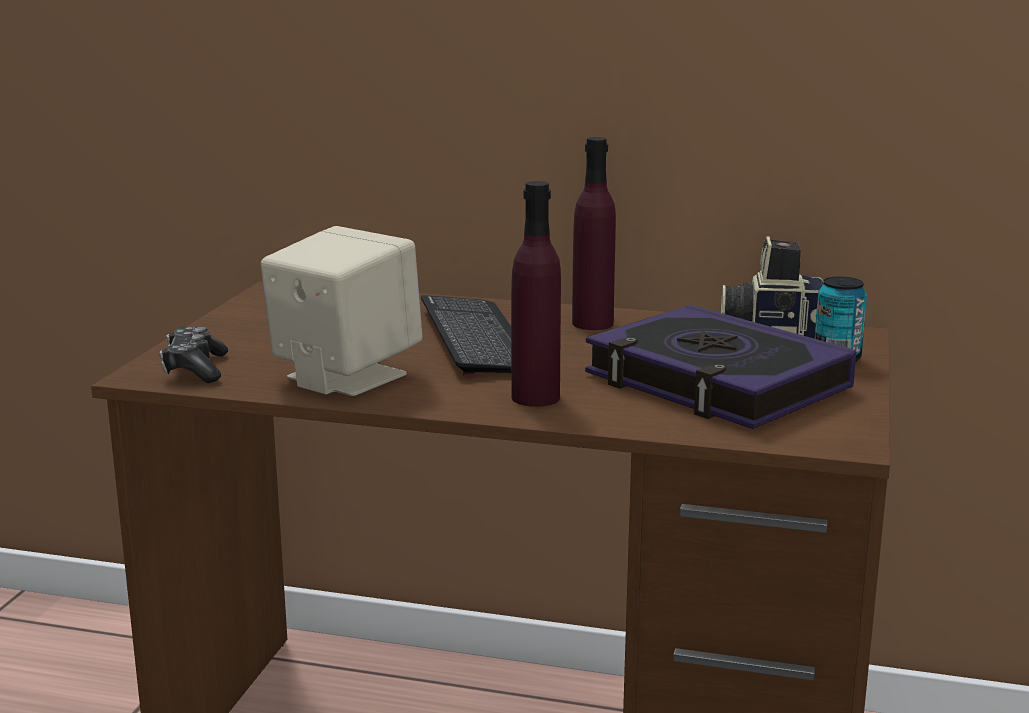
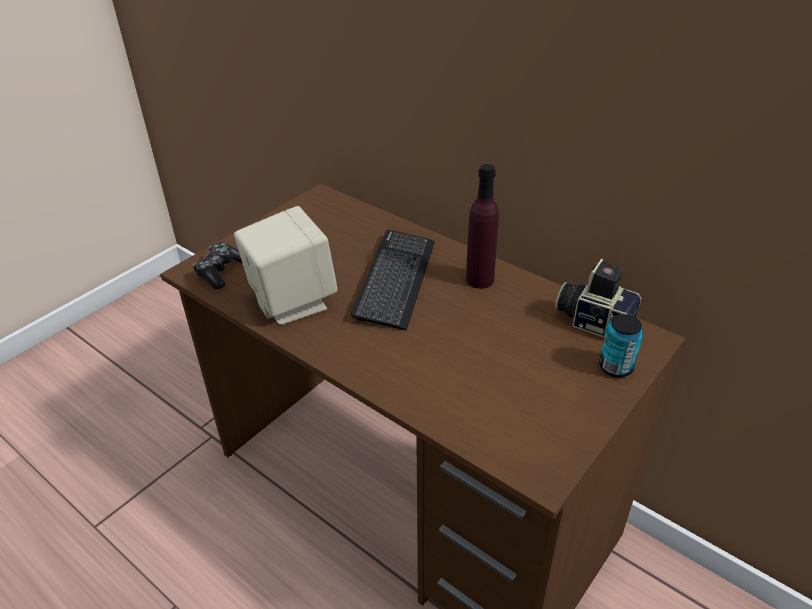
camera: 25 degrees right, 20 degrees up
(535, 397) = (382, 357): purple bottle -> none
(716, 382) = (509, 373): book -> none

